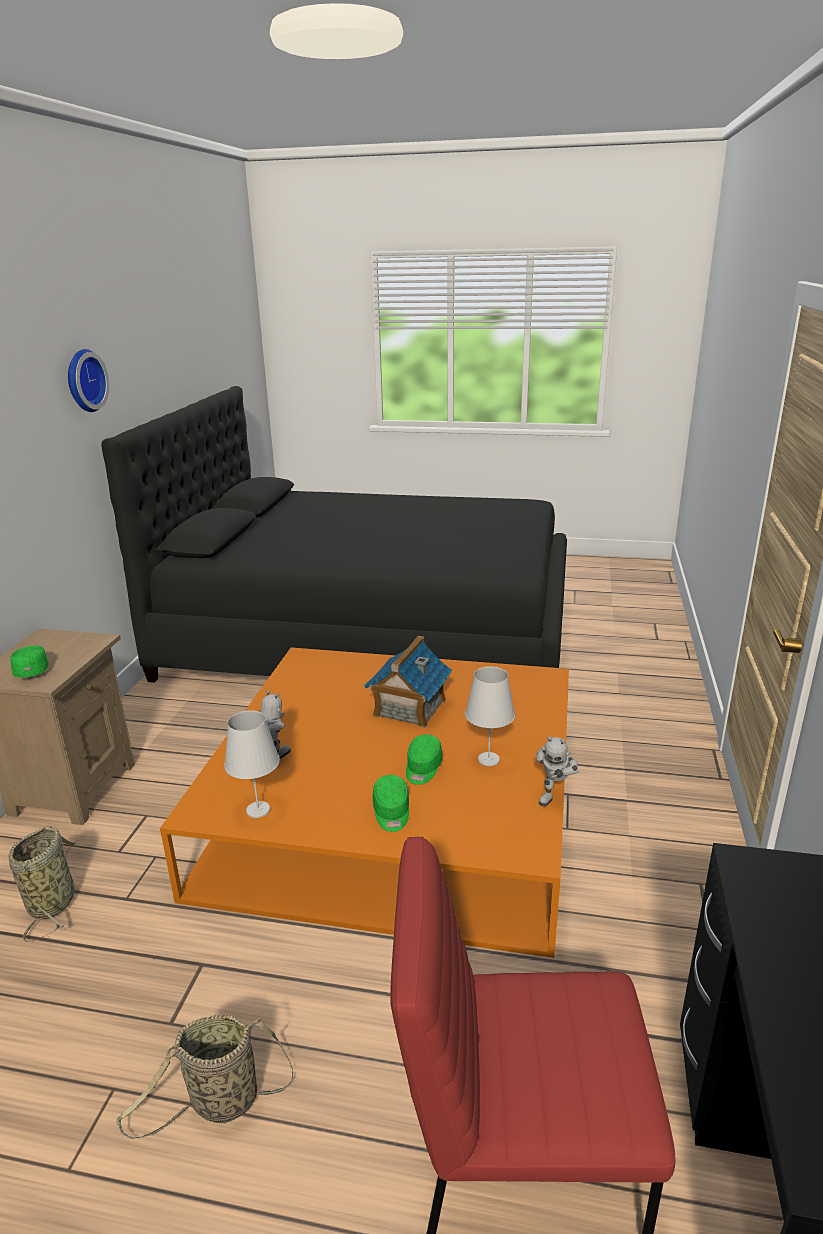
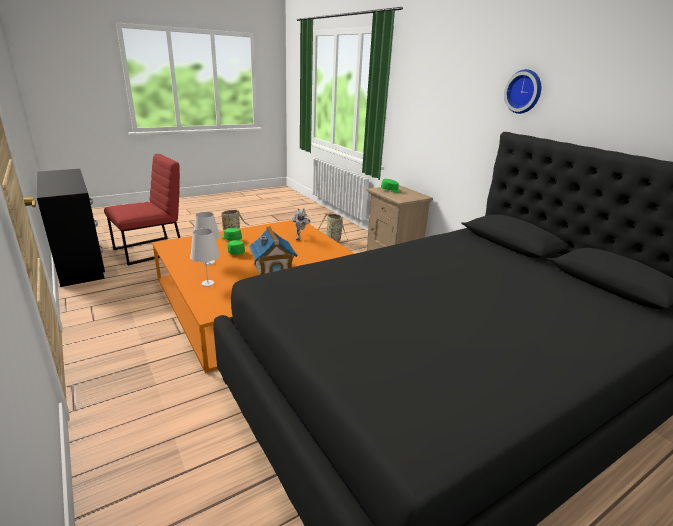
camera: 135 degrees right, 0 degrees up
(258, 810) = (279, 227): white table lamp -> white table lamp (208, 283)
(555, 795) = (167, 260): toy robot -> none

